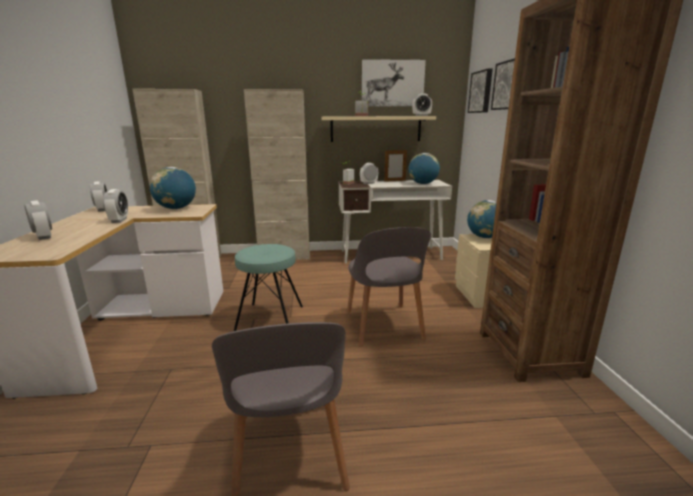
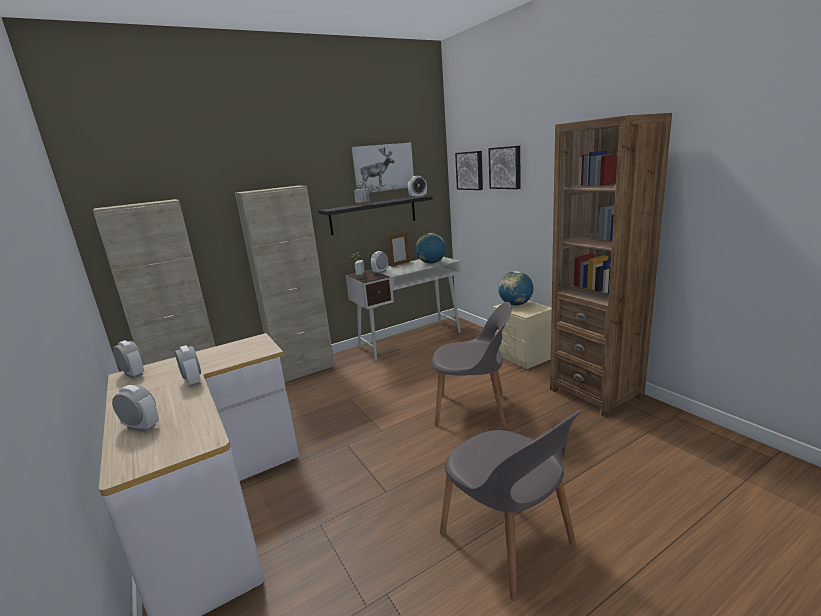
camera: 25 degrees left, 0 degrees up
(176, 208) = (231, 349): globe -> none
(270, 318) = (363, 438): turquoise stool -> none
(375, 129) = (373, 215): beige shelf -> black shelf
(383, 326) = (473, 409): grey chair -> grey chair turned 45 degrees counterclockwise

